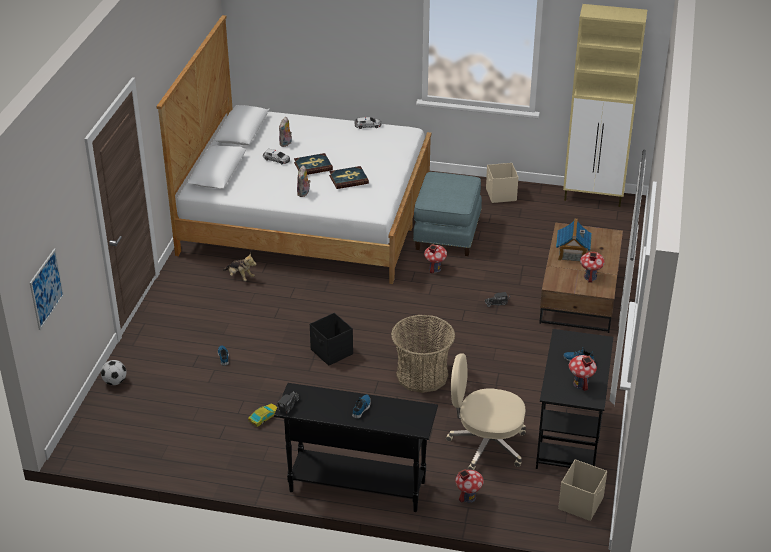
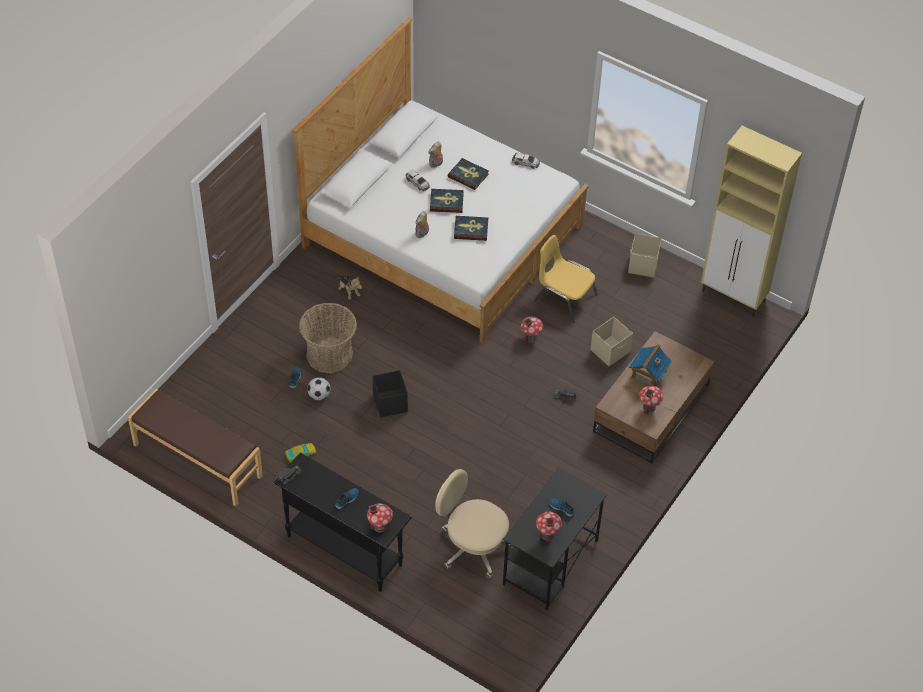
camera: 20 degrees right, 15 degrees up
(46, 289) = (125, 311): picture -> none
(115, 382) = (193, 375): football -> football (319, 395)
(156, 453) = (197, 461): none -> brown bench
(321, 144) = (468, 175): none -> book
(422, 375) = (456, 455): basket -> basket (329, 355)
(446, 233) = (564, 297): blue ottoman -> yellow chair
(468, 497) = (430, 592): toy house -> toy house (380, 526)
(581, 503) = (522, 632): beige storage box -> beige storage box (610, 351)

